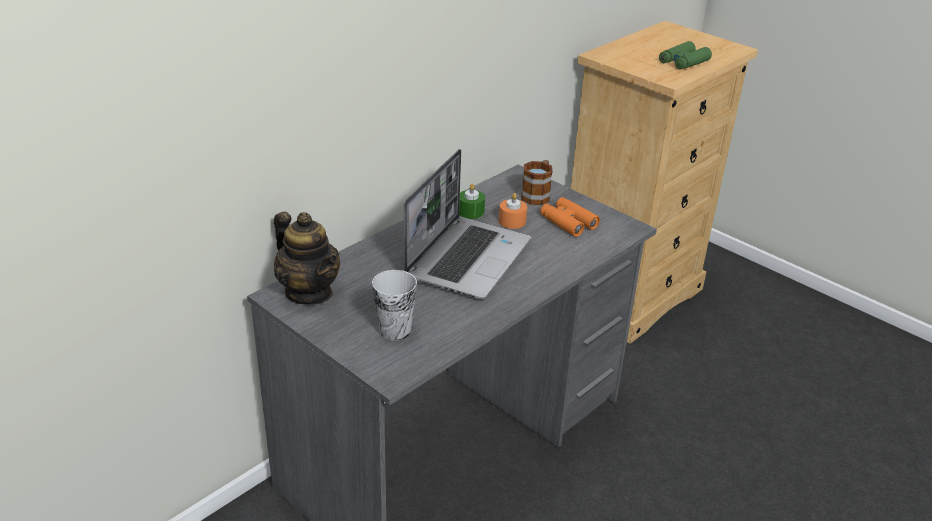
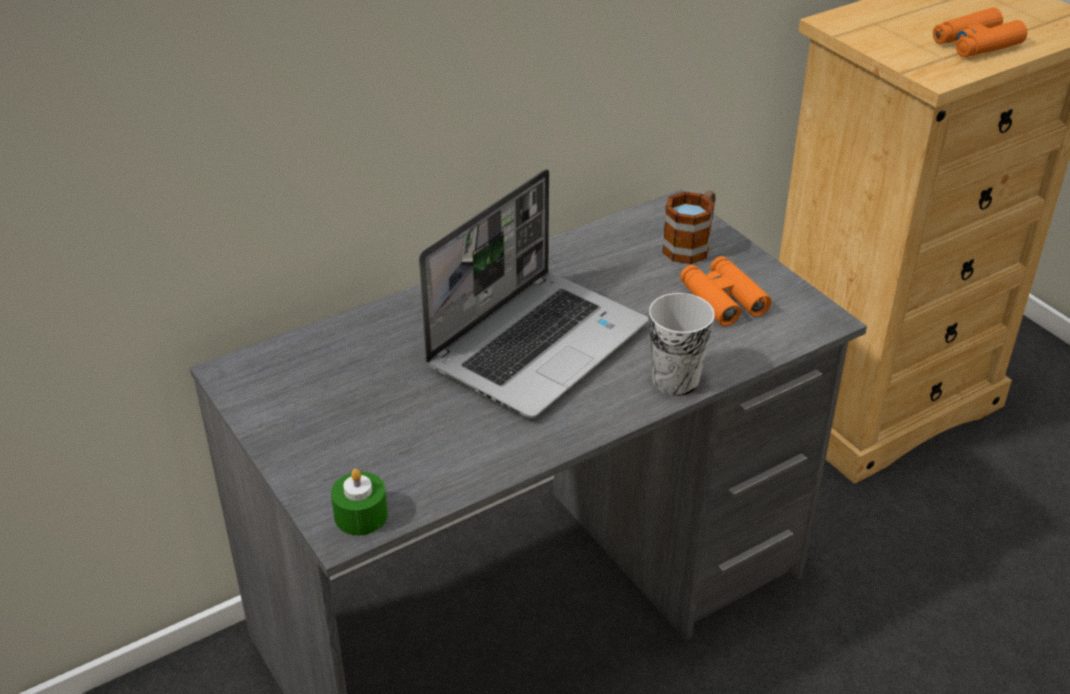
camera: 15 degrees right, 5 degrees up
(309, 292) = (279, 373): teapot -> none
(395, 330) = (379, 453): cup -> cup (675, 380)
(470, 212) = (574, 264): green candle -> green candle (361, 515)
(512, 221) = (632, 288): orange candle -> none
(683, 62) = (976, 44): green binoculars -> orange binoculars

